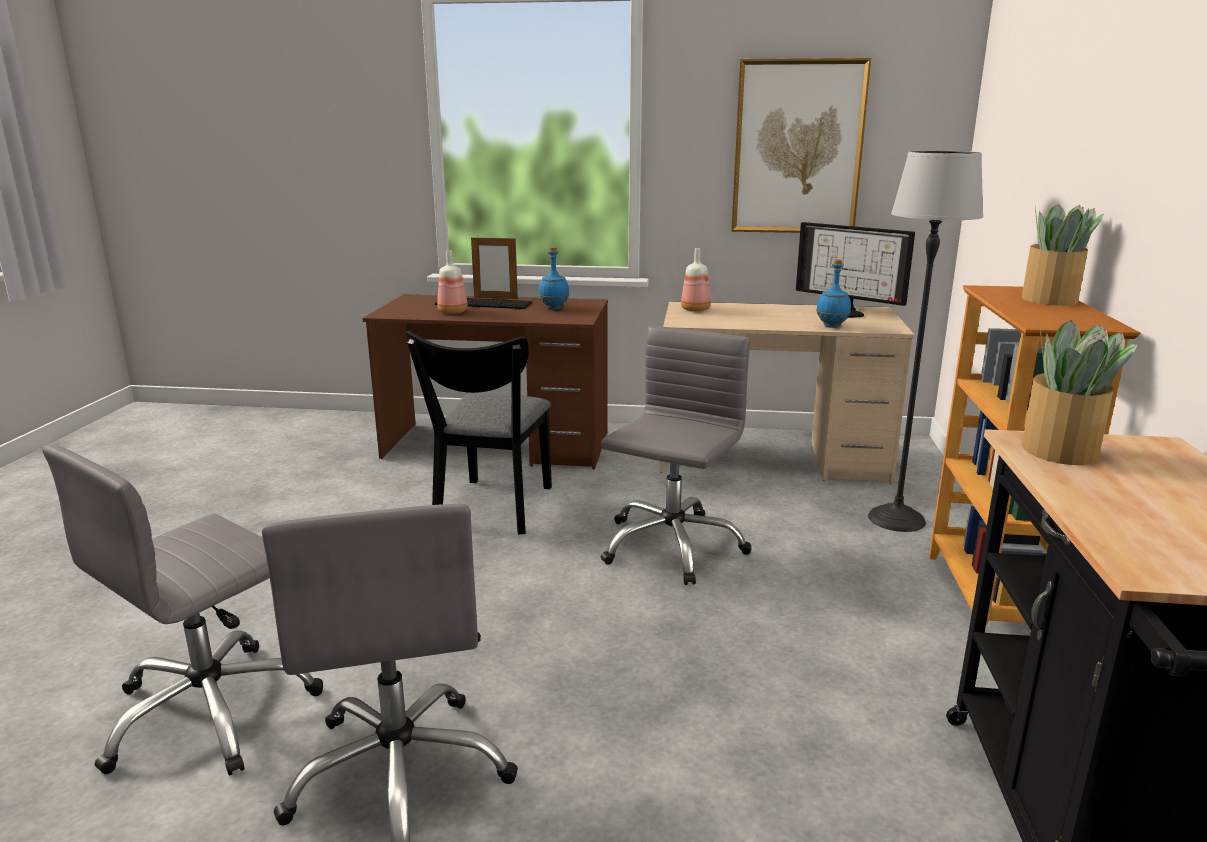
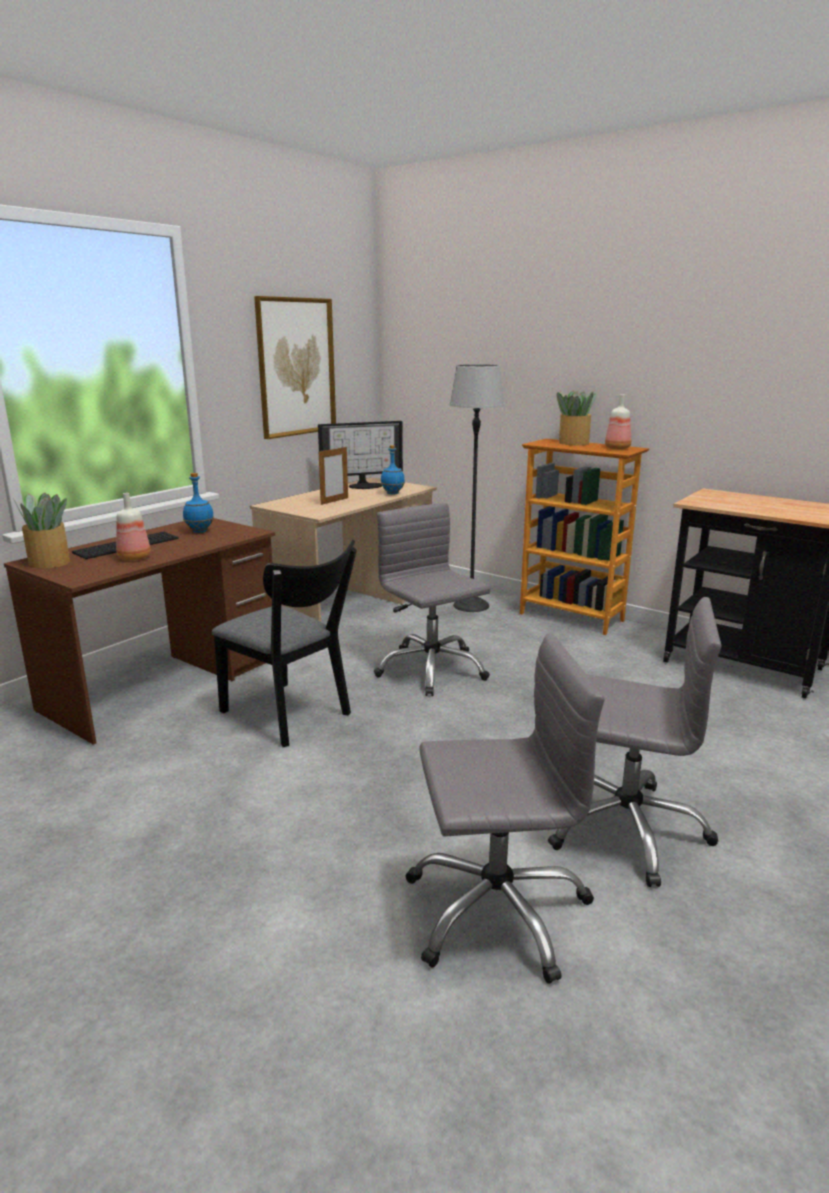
camera: 60 degrees left, 0 degrees up
(211, 712) = (496, 909): grey office chair -> grey office chair turned 75 degrees counterclockwise
(495, 298) = (115, 539): picture frame -> picture frame (334, 501)
(696, 309) = (290, 505): bottle -> bottle (617, 448)
(1059, 449) = (708, 501): potted plant -> potted plant (49, 562)

